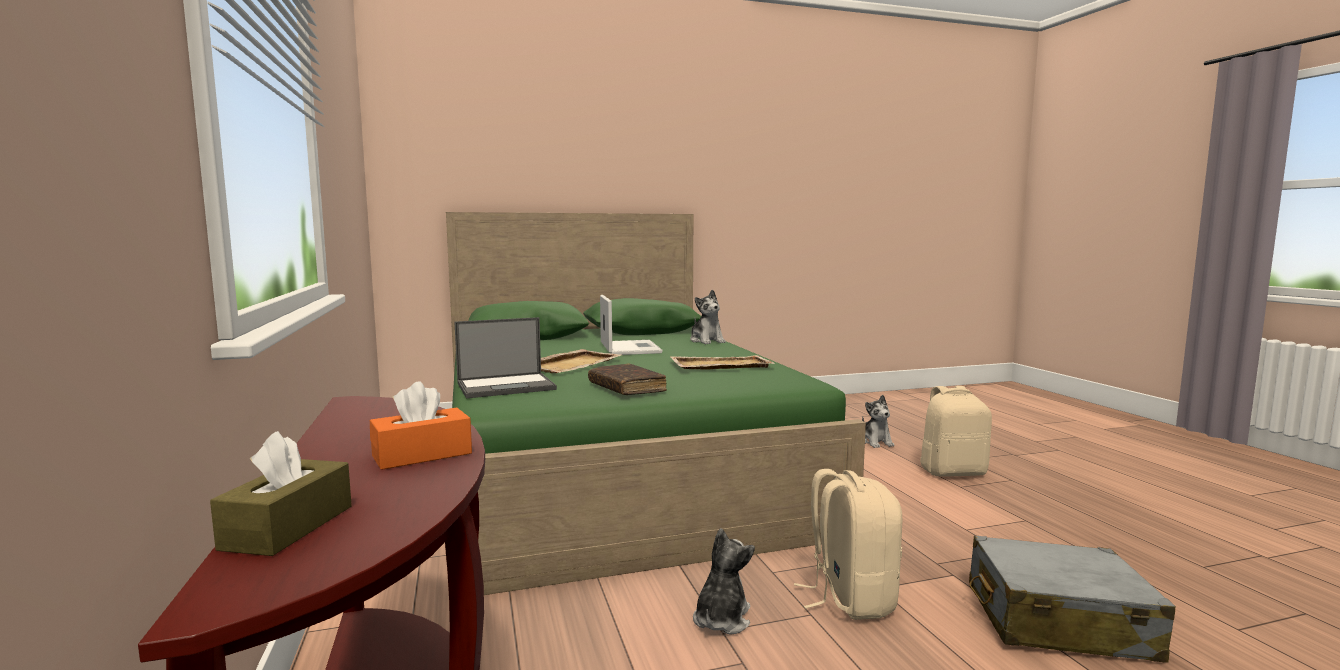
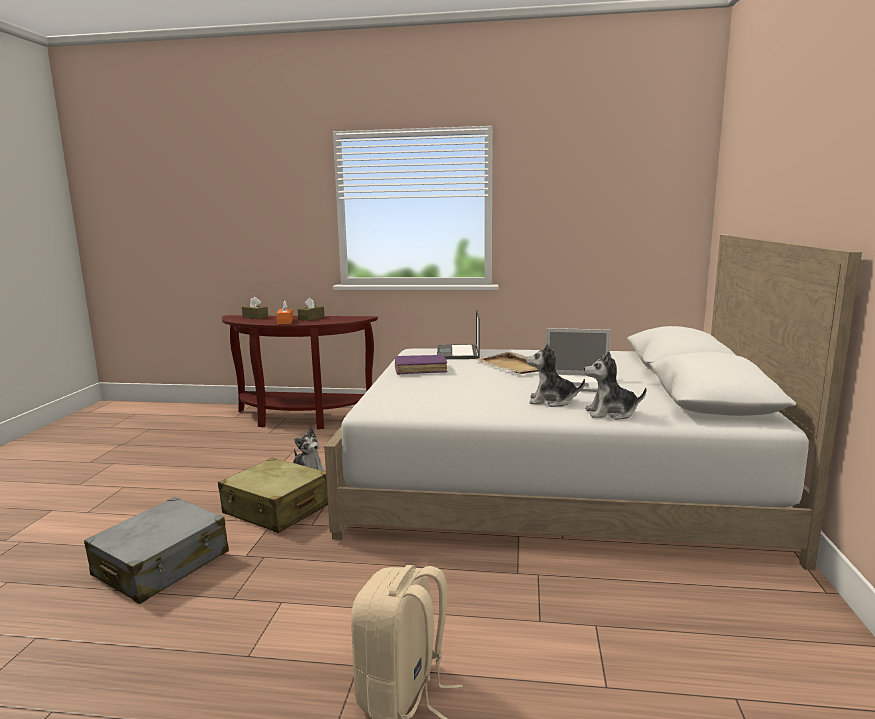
camera: 115 degrees right, 5 degrees up
(355, 441) = (311, 318): none -> brown tissue box
(614, 469) = (552, 481): green bed -> white bed
(626, 388) = (420, 370): brown book -> purple book
(720, 365) = (466, 397): beige tray -> none
(850, 598) = (277, 509): beige backpack -> beige suitcase
(875, 442) = (573, 686): plush toy -> plush toy (551, 401)

